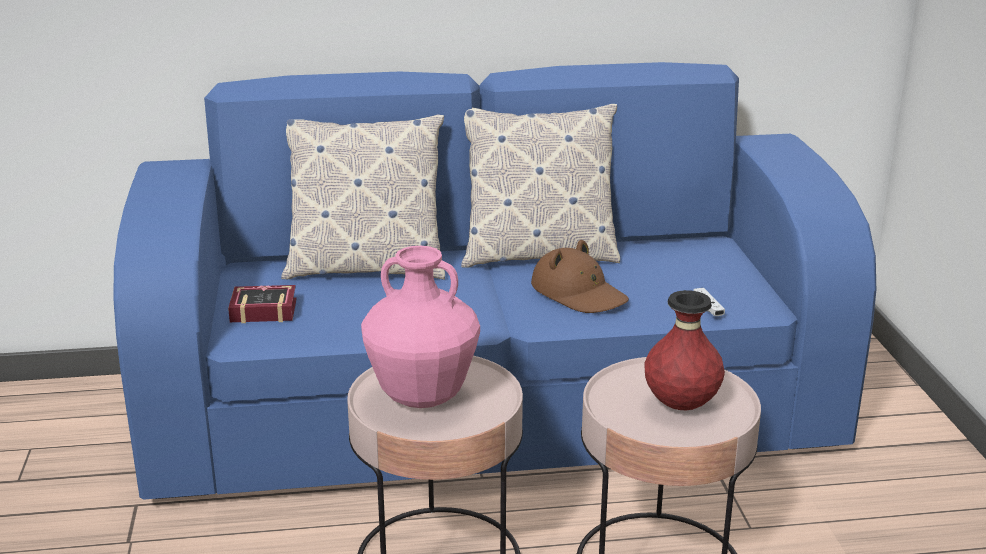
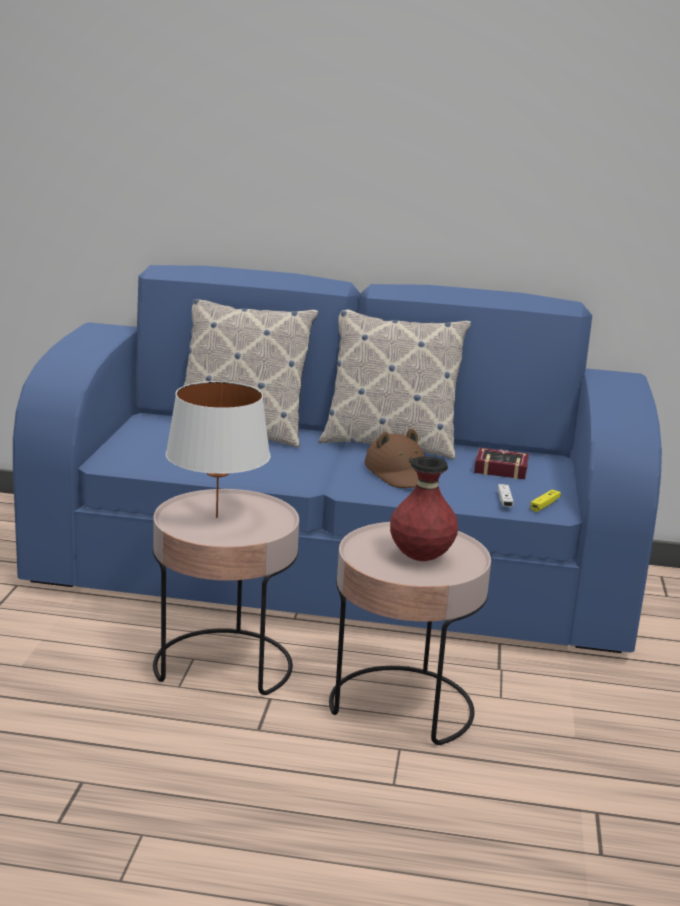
camera: 15 degrees right, 5 degrees down
(260, 310) = (139, 445): book -> book (498, 468)
(423, 397) = (217, 517): pink vase -> white table lamp
(751, 305) = (544, 505): none -> yellow game controller

